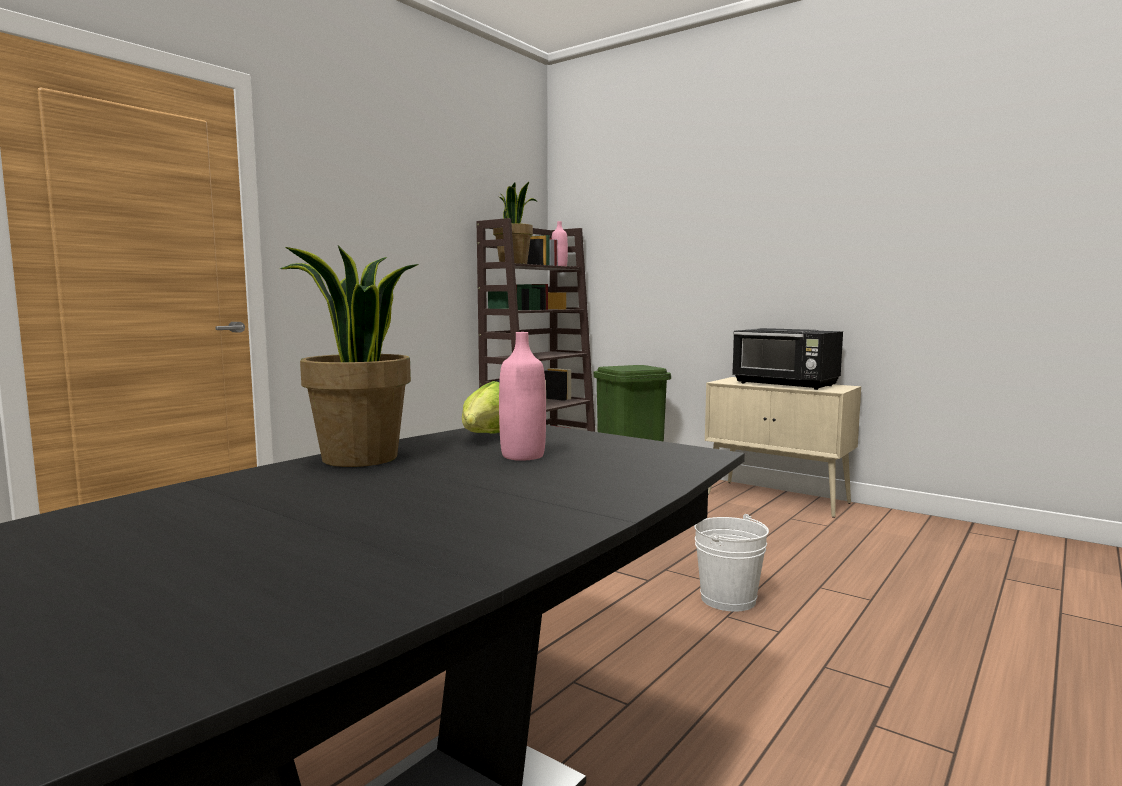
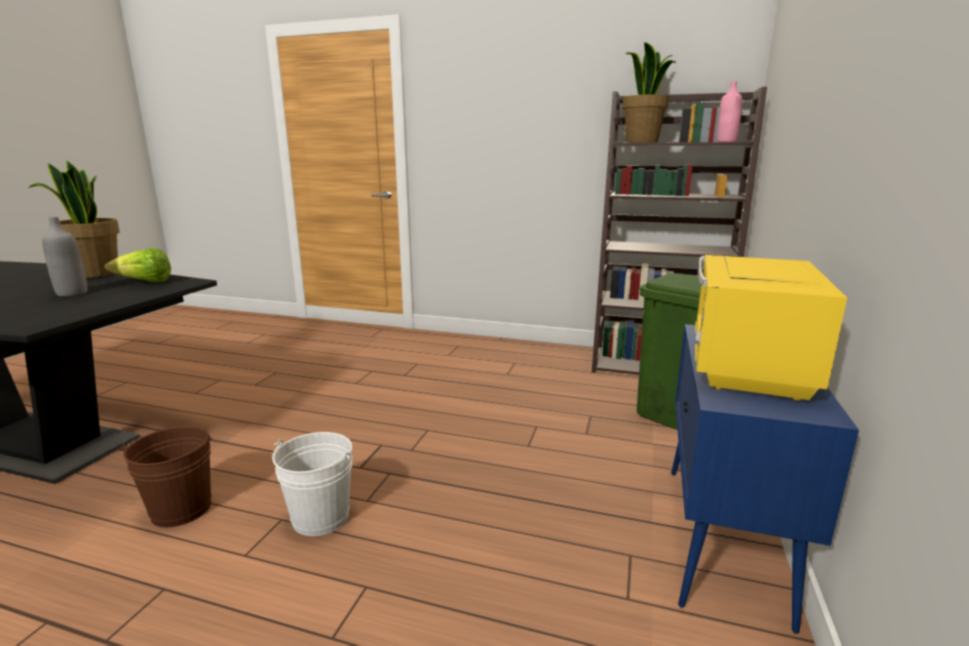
camera: 70 degrees right, 10 degrees up
(522, 456) = (72, 293): pink bottle -> grey bottle
(693, 669) = (181, 509): none -> brown bucket
(778, 499) = (722, 539): beige cabinet -> blue cabinet
(786, 384) = (746, 366): black microwave -> yellow microwave

